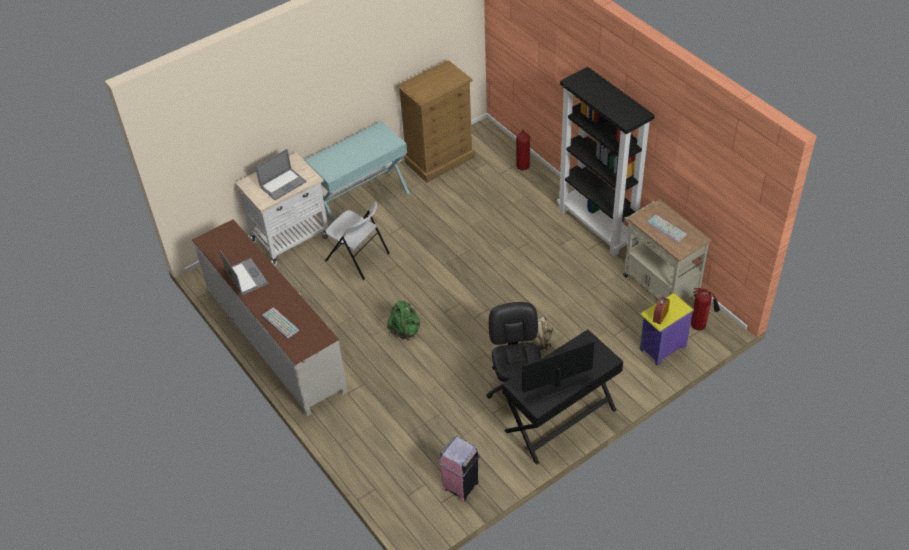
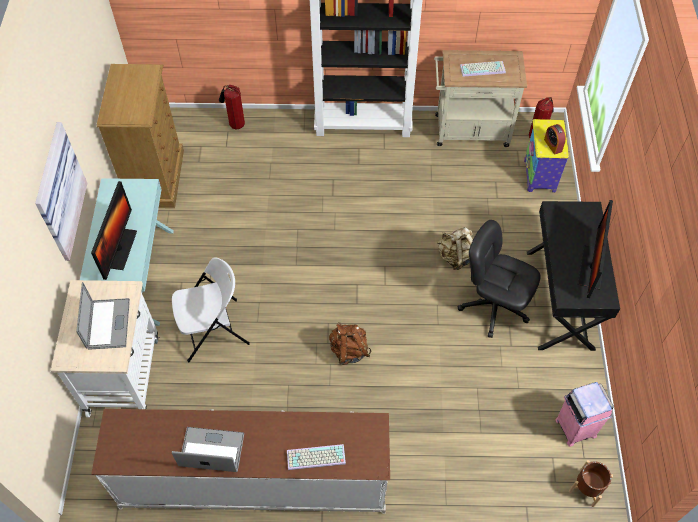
camera: 55 degrees left, 10 degrees up
(320, 94) = (57, 192): none -> picture
(341, 160) = (120, 249): none -> monitor
(405, 330) = (349, 350): green backpack -> brown backpack
(418, 516) = (586, 488): none -> brown planter

